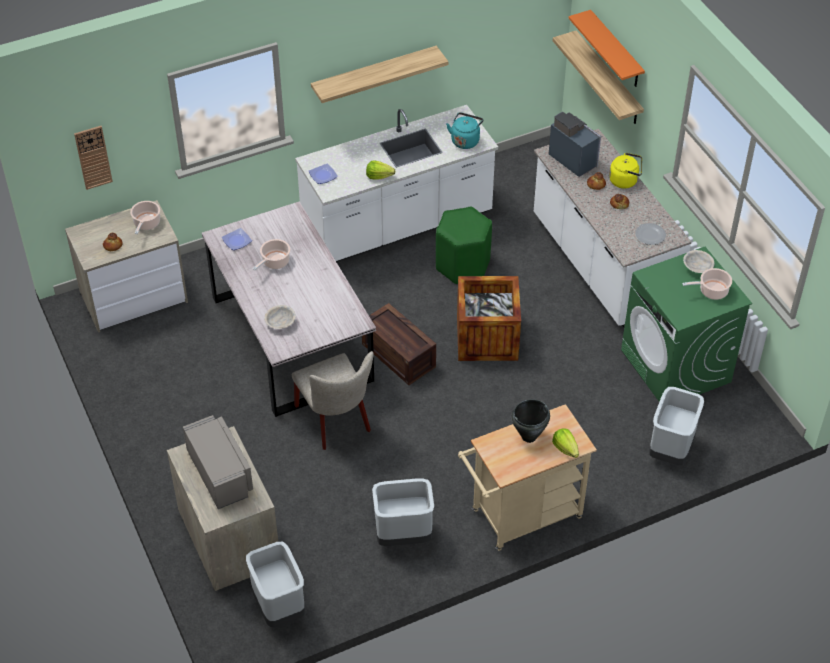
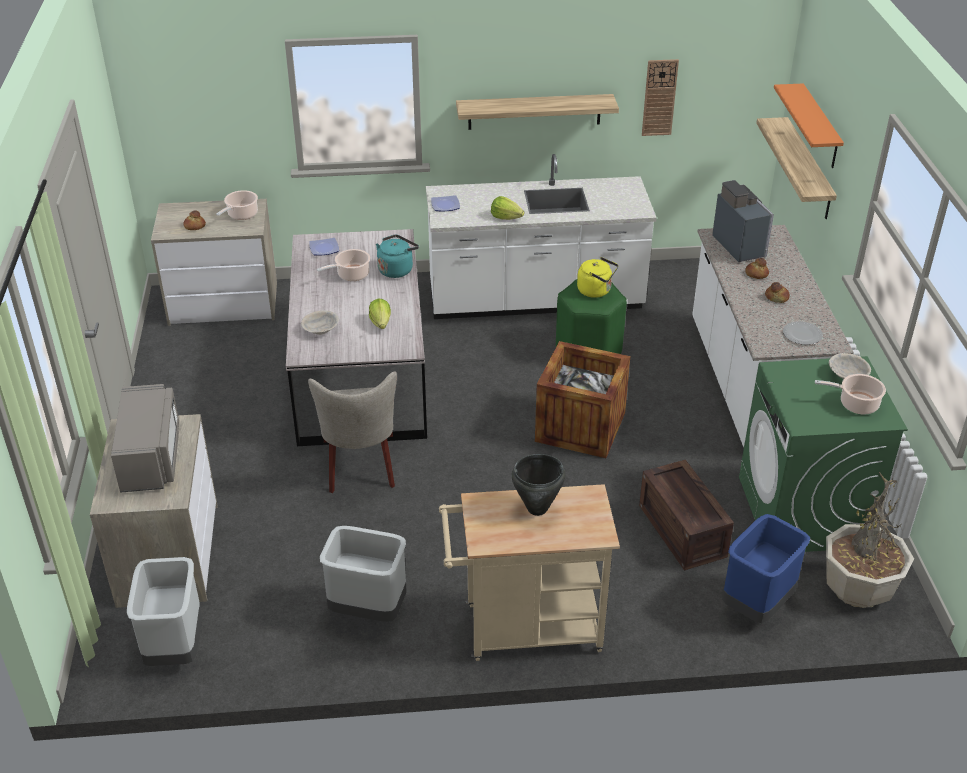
camera: 20 degrees right, 10 degrees down
(93, 157) = (195, 123): wall clock -> wall clock (659, 97)
(400, 355) = (470, 420): crate -> crate (684, 531)
(465, 140) = (621, 205): turquoise kettle -> turquoise kettle (397, 269)
(565, 448) = (578, 534): lettuce -> lettuce (381, 323)
(625, 180) = (794, 277): yellow kettle -> yellow kettle (596, 291)
(671, 450) = (757, 605): grey trash can -> blue trash can
(734, 418) = (858, 589): none -> potted plant

